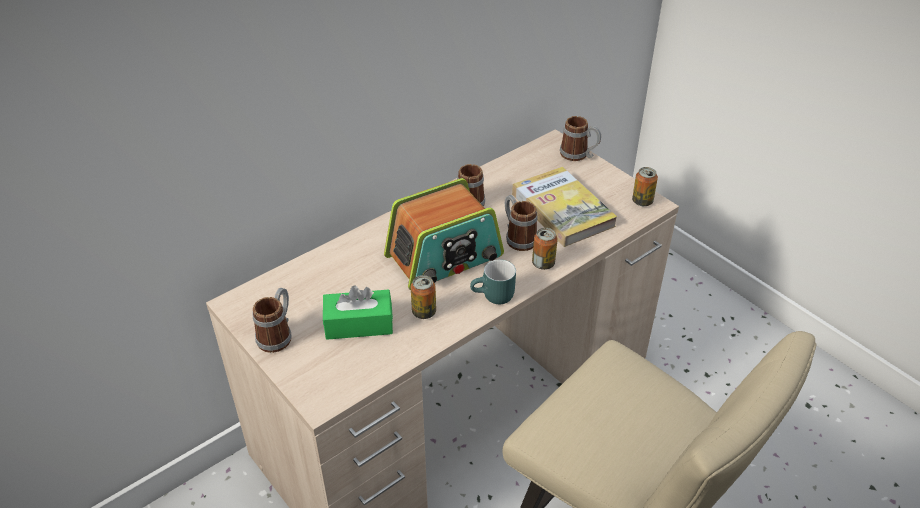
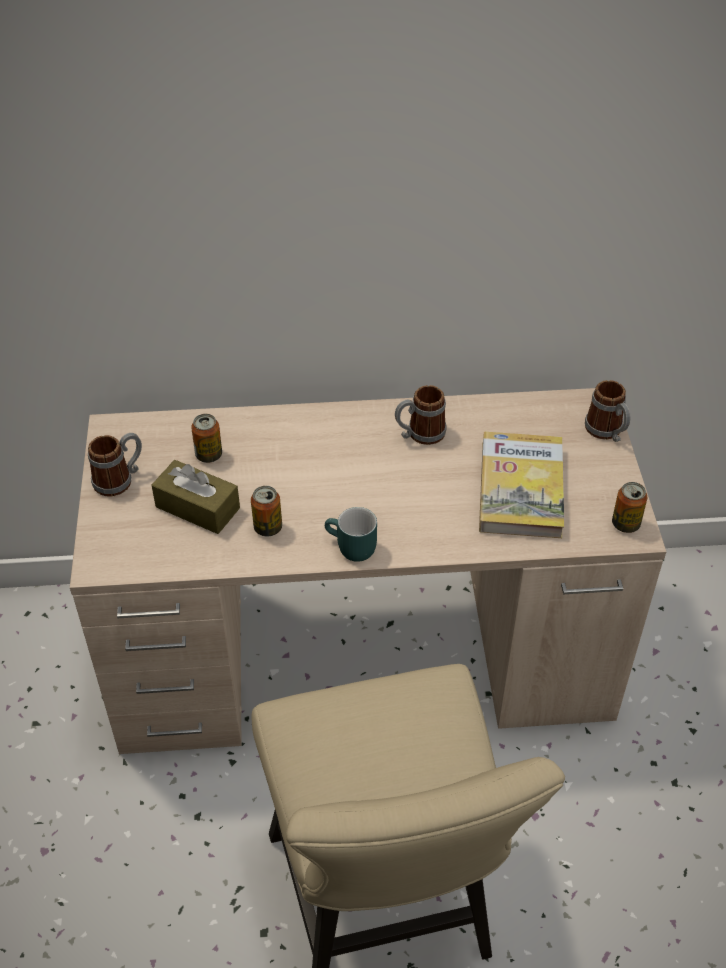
camera: 35 degrees right, 5 degrees up
(359, 324) = (197, 507): green tissue box -> brown tissue box
(444, 257) = (343, 479): radio -> none
(517, 237) = (439, 496): mug -> none
(543, 263) = (437, 539): can -> can (209, 455)

